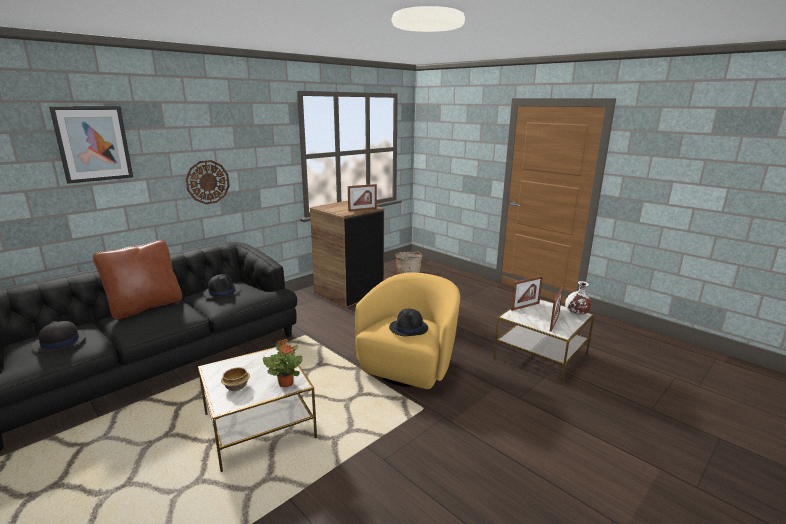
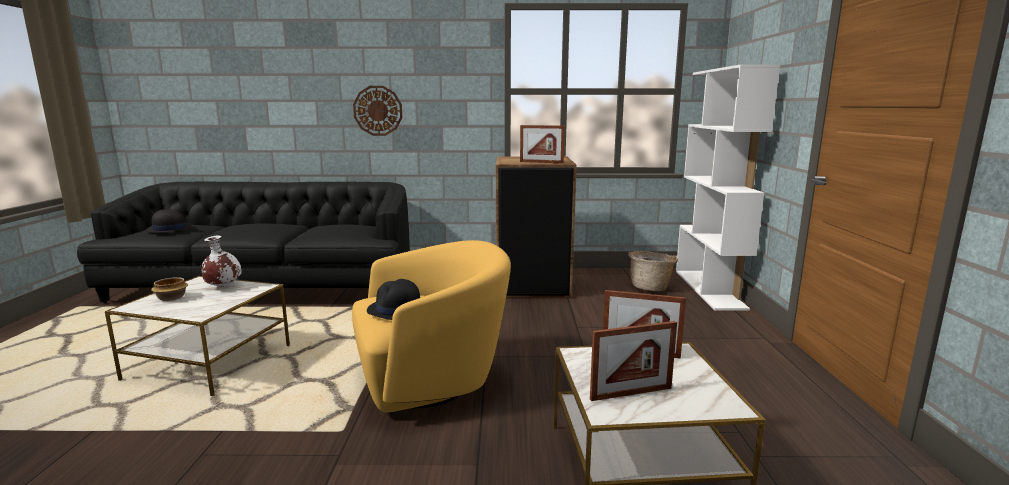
camera: 45 degrees right, 5 degrees down
(93, 144) = (270, 61): picture -> none
(145, 307) = (263, 223): brown pillow -> none
(222, 291) = (331, 226): black hat -> none
(286, 383) = (198, 311): potted plant -> none
(434, 266) = (709, 289): none -> white bookcase
(576, 314) = (714, 401): white vase -> white vase (223, 286)

